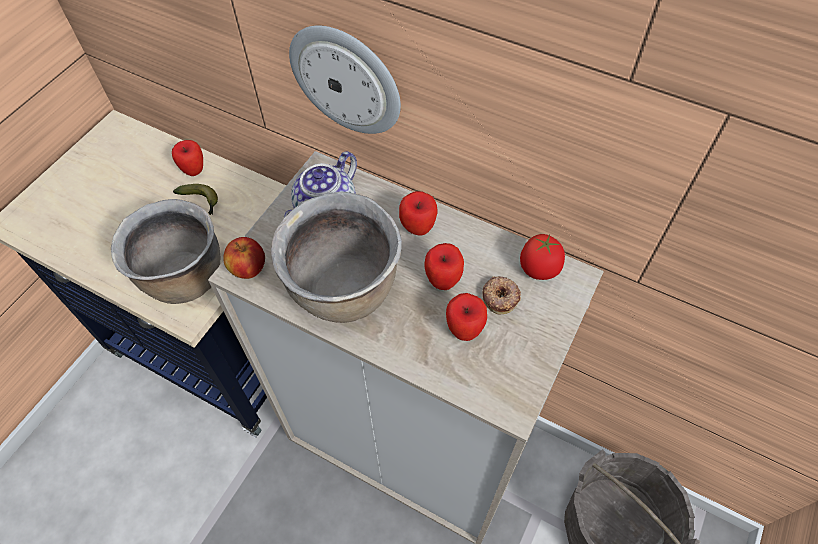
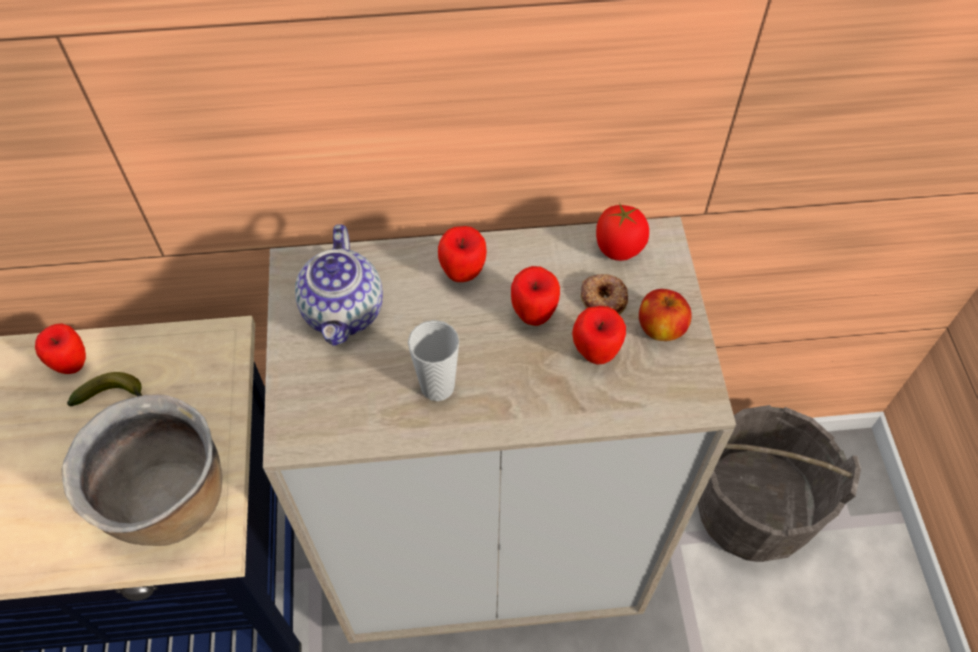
camera: 35 degrees left, 0 degrees up
(248, 269) = (303, 426): apple -> apple (661, 329)
(345, 292) = (437, 387): brown cooking pot -> cup
(346, 80) = (295, 138): wall clock -> none

